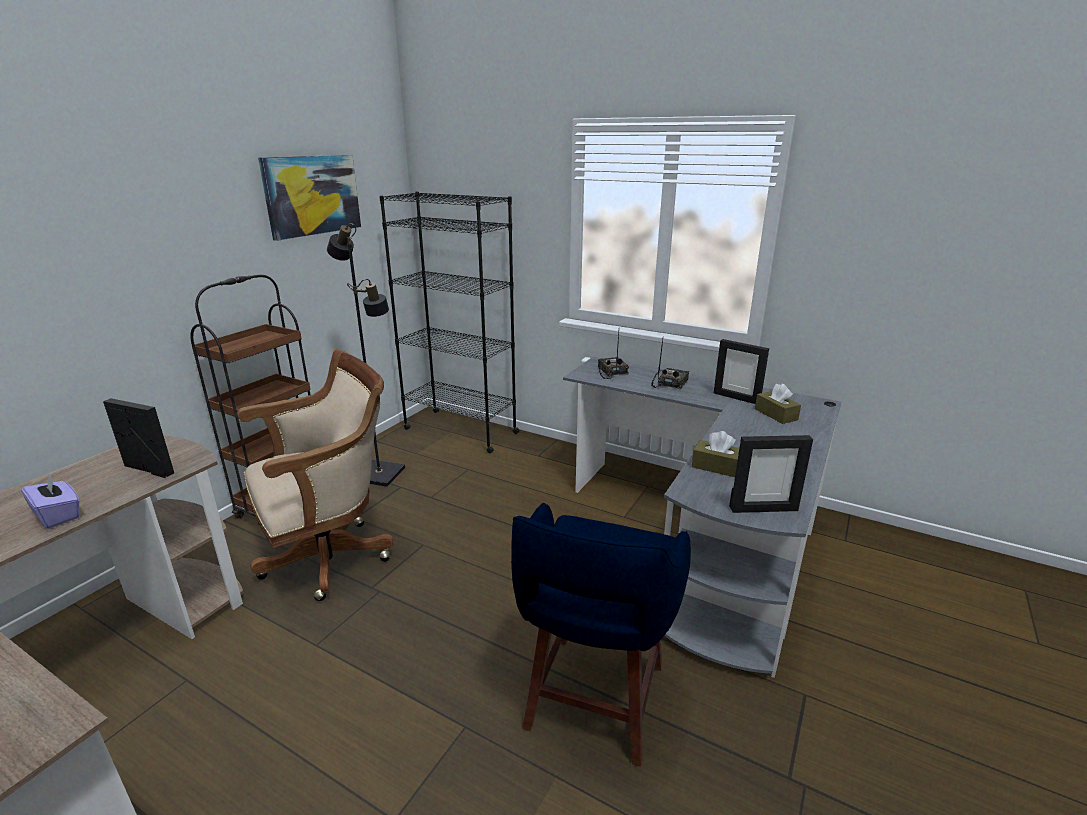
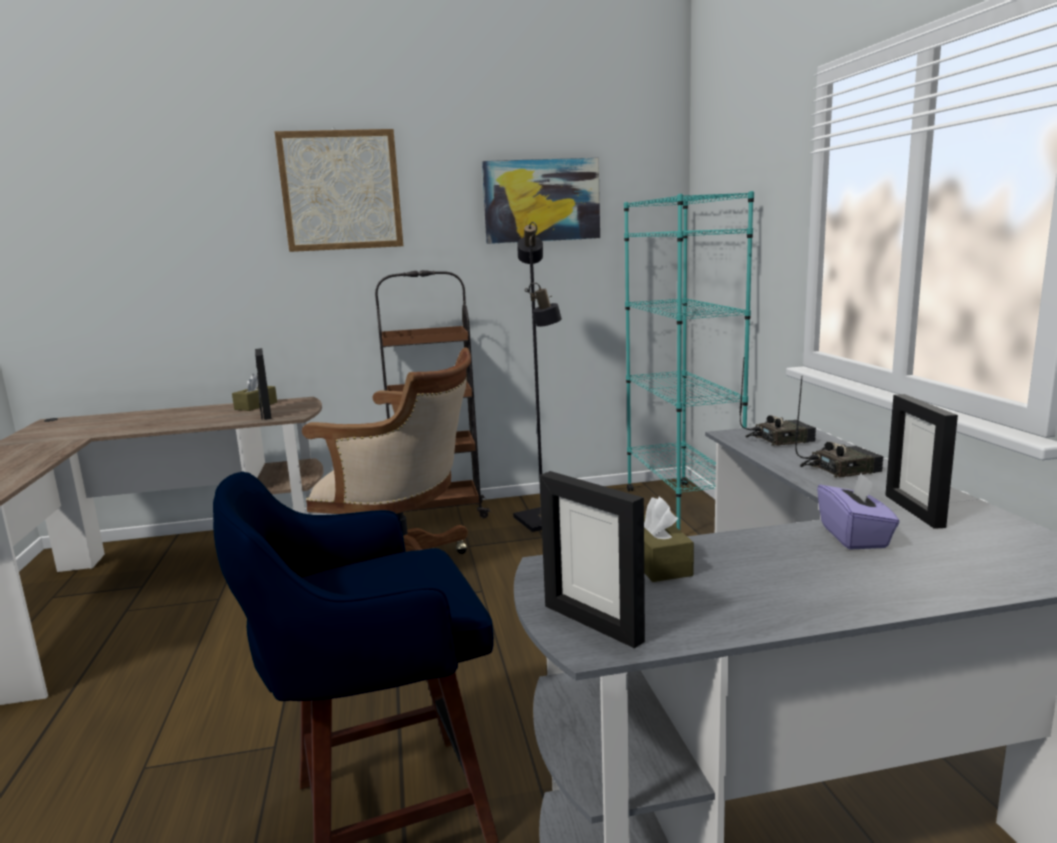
camera: 50 degrees right, 10 degrees down
(58, 515) = (186, 422): purple tissue box -> purple tissue box (854, 536)
(115, 190) = (341, 189): none -> picture
(460, 430) = (681, 509): black bookcase -> turquoise bookcase
(610, 372) = (779, 439): radio -> radio turned 45 degrees clockwise
(775, 414) = (935, 548): brown tissue box -> brown tissue box (256, 406)

